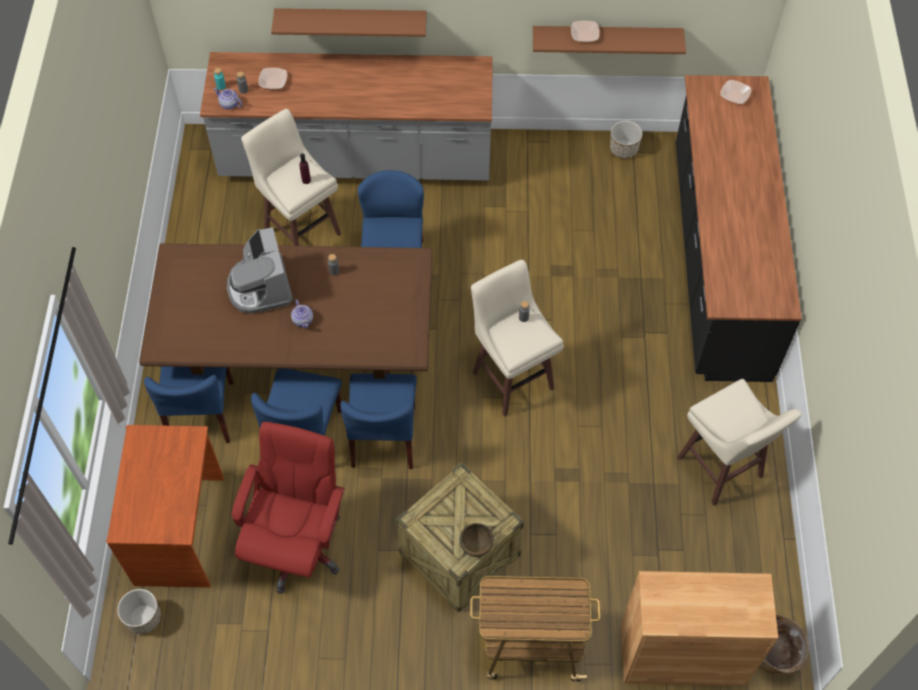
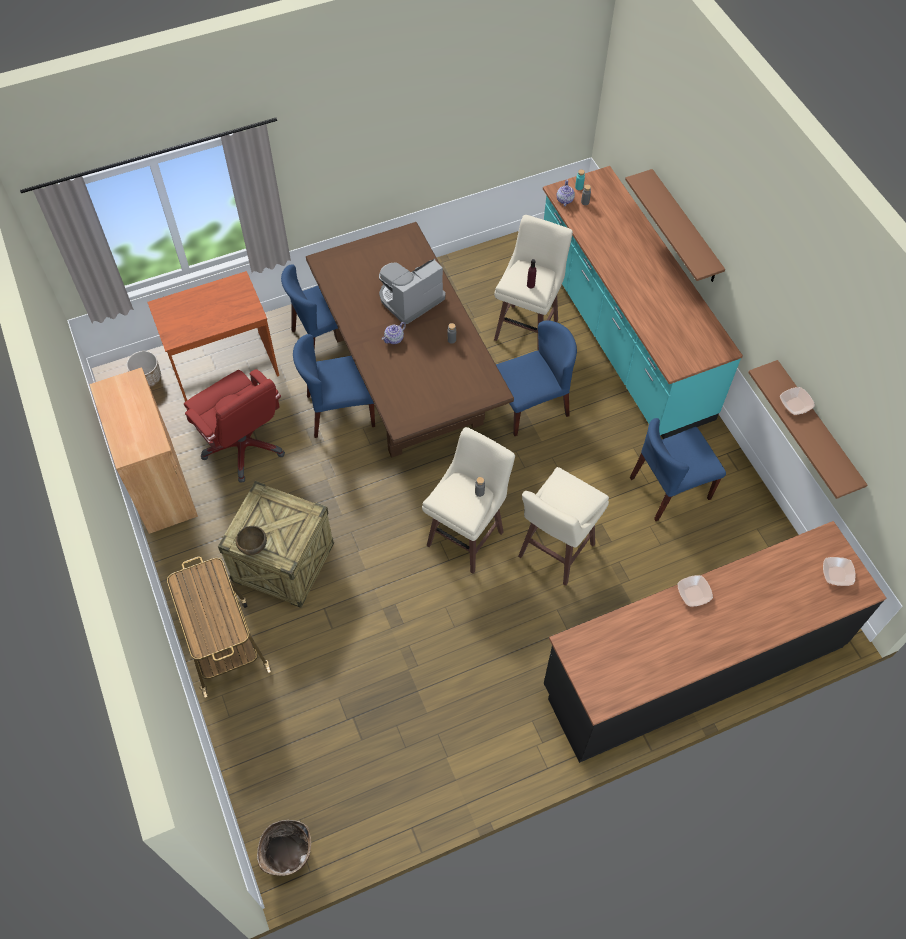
camera: 65 degrees right, 0 degrees up
(273, 82) = (606, 217): bowl -> bowl (693, 593)
(297, 544) = (244, 446): red office chair -> red office chair turned 60 degrees clockwise
(356, 159) = (622, 335): grey counter -> turquoise counter
(384, 437) = (364, 465): blue chair -> blue chair (669, 489)
(623, 149) = (771, 536): planter -> none
(682, 654) = (259, 773): brown cabinet -> brown cabinet (160, 485)
(720, 469) = (458, 745): beige stool -> beige stool (554, 552)

